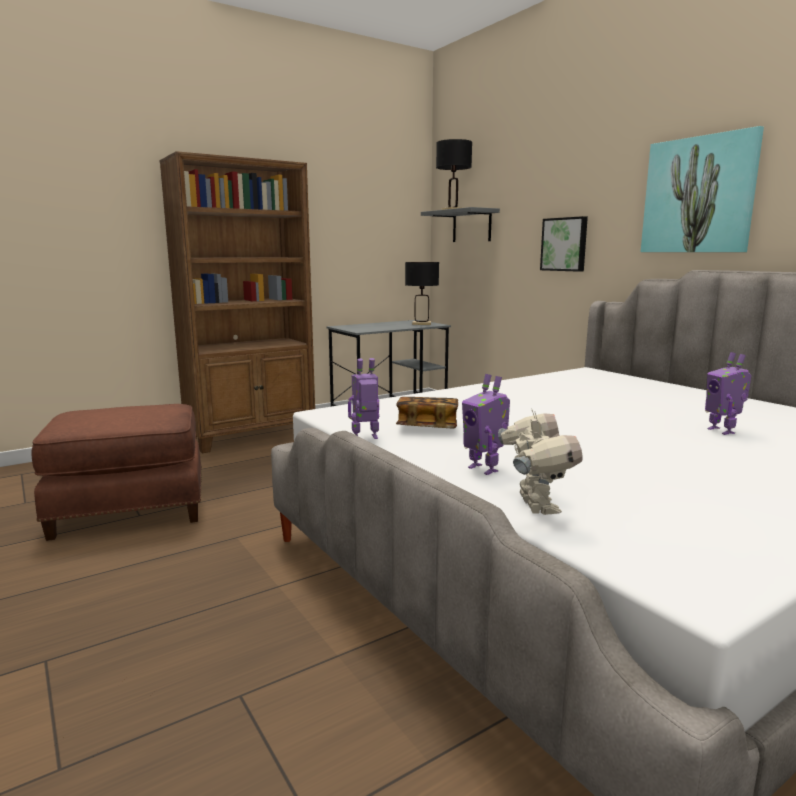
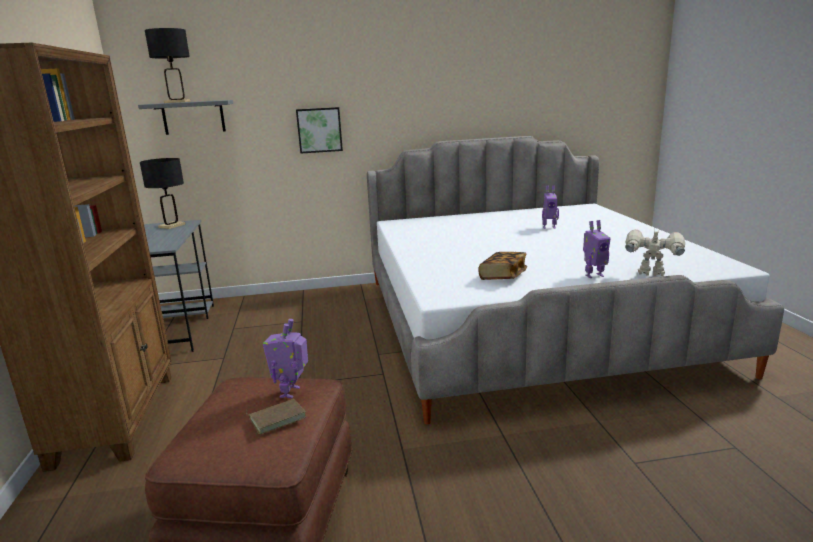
camera: 65 degrees left, 5 degrees up
(109, 418) = (277, 417): none -> brown book
(365, 438) = (517, 294): toy robot -> toy robot (291, 392)
(698, 195) = (426, 93): picture -> none

